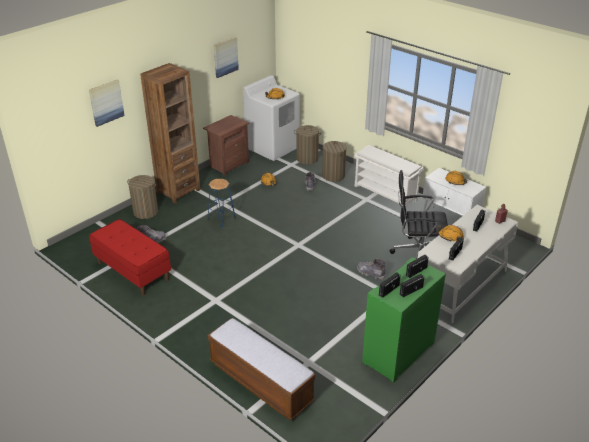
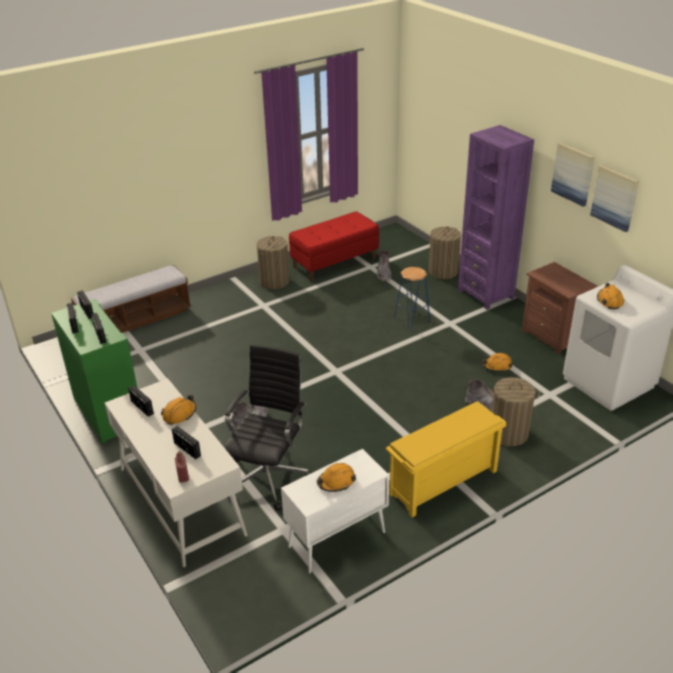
camera: 105 degrees right, 0 degrees up
(106, 102) = (465, 129): picture -> picture (573, 174)
(178, 191) = (486, 294): brown bookcase -> purple bookcase
(307, 159) = (568, 414): laundry basket -> laundry basket (274, 281)
(386, 193) = (443, 483): white shoe rack -> yellow shoe rack

